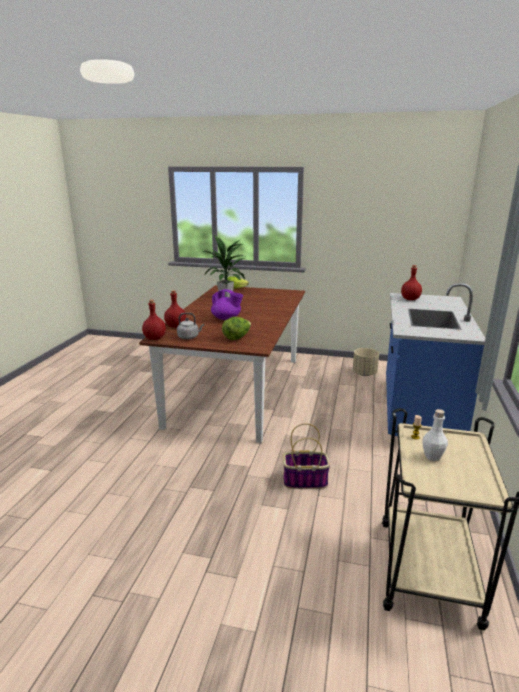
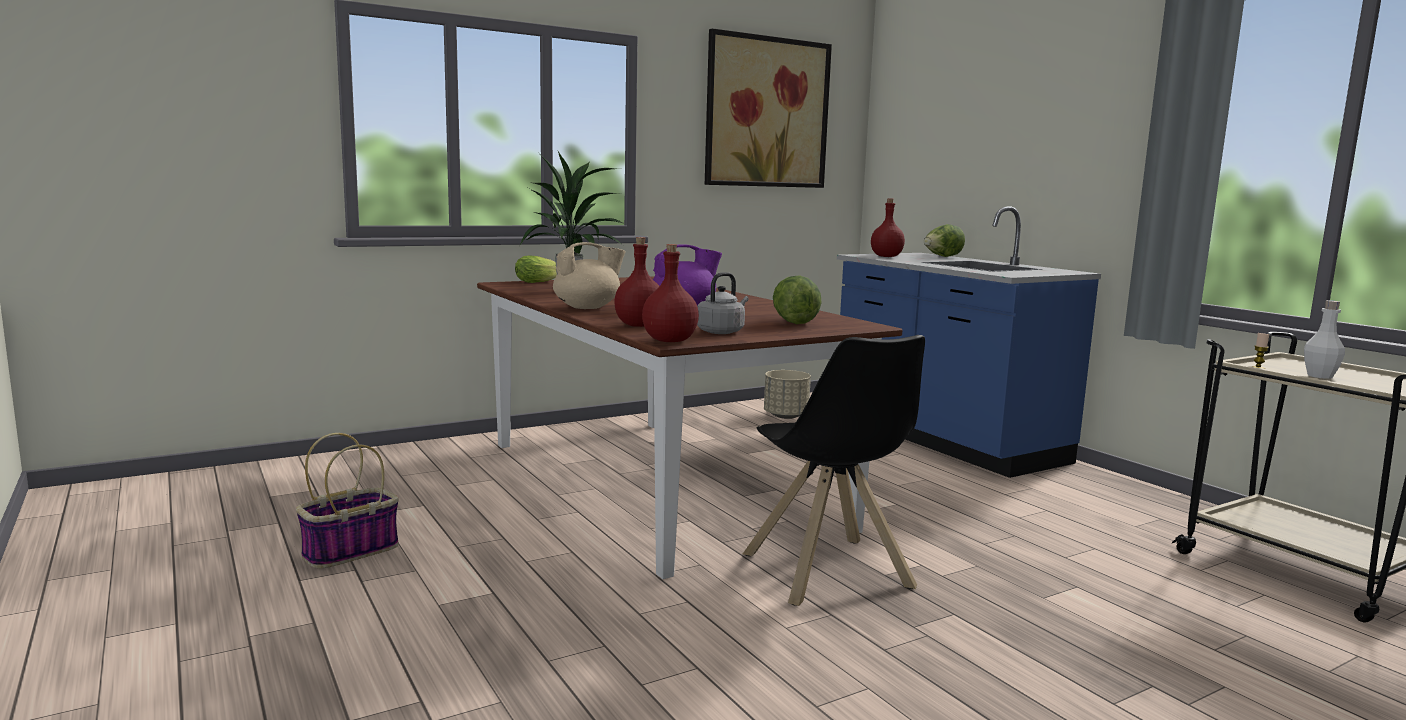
camera: 45 degrees left, 10 degrees down
(196, 310) = (588, 308): none -> beige teapot
(211, 452) = (829, 572): none -> black chair
(305, 481) = (1016, 549): basket -> basket (351, 550)
(386, 202) = (767, 113): none -> picture
(450, 304) = (942, 257): none -> lettuce

